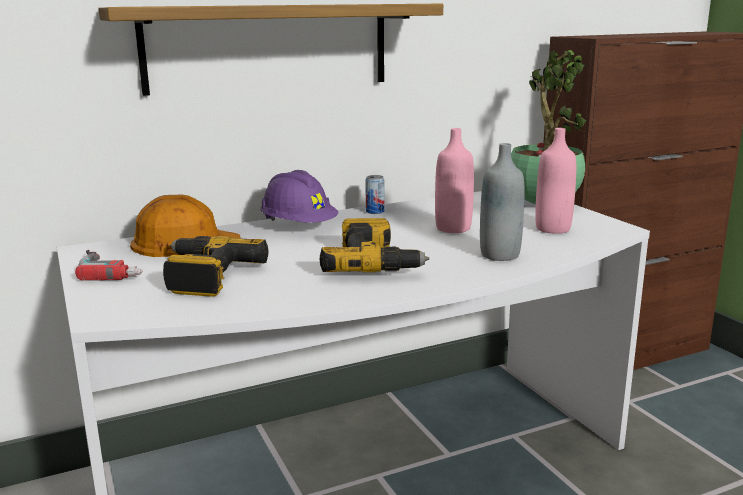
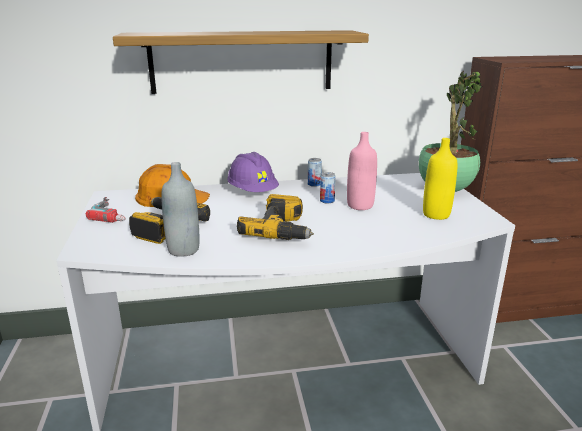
camera: 15 degrees right, 5 degrees up
(406, 227) = (327, 201): none -> can
(499, 255) = (378, 234): grey bottle -> grey bottle (183, 250)
(553, 229) = (436, 214): pink bottle -> yellow bottle

